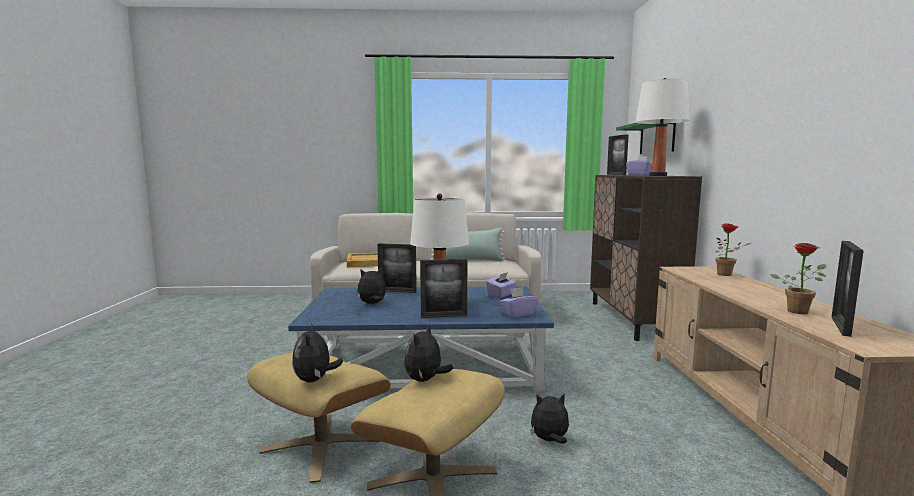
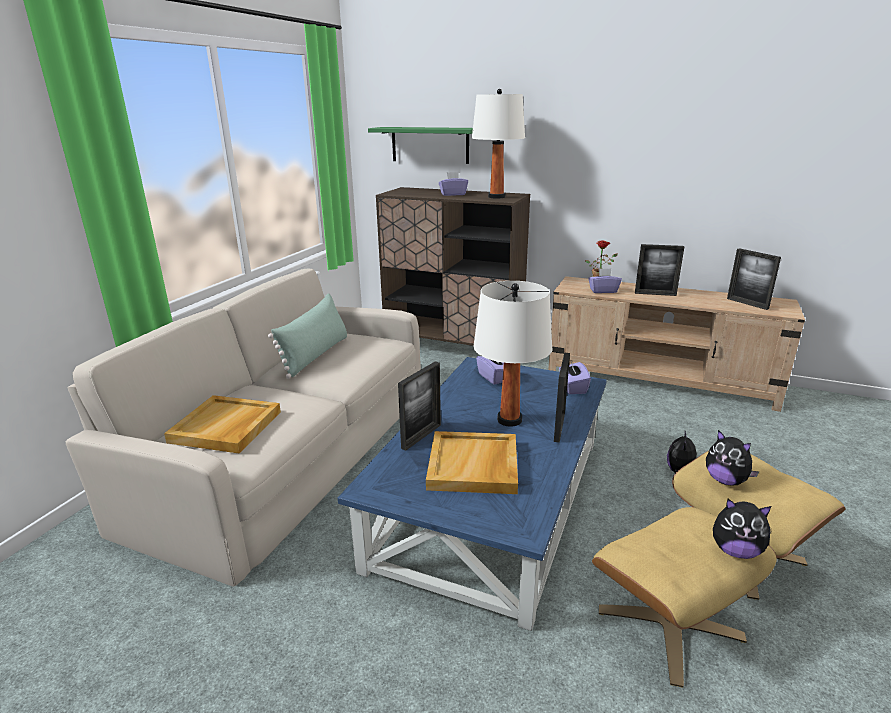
camera: 65 degrees left, 15 degrees up
(372, 304) = (474, 466): plush toy -> beige tray
(616, 175) = (415, 194): picture frame -> picture frame (655, 294)
(704, 277) = (603, 291): none -> purple tissue box
(799, 311) = (711, 300): potted plant -> none

